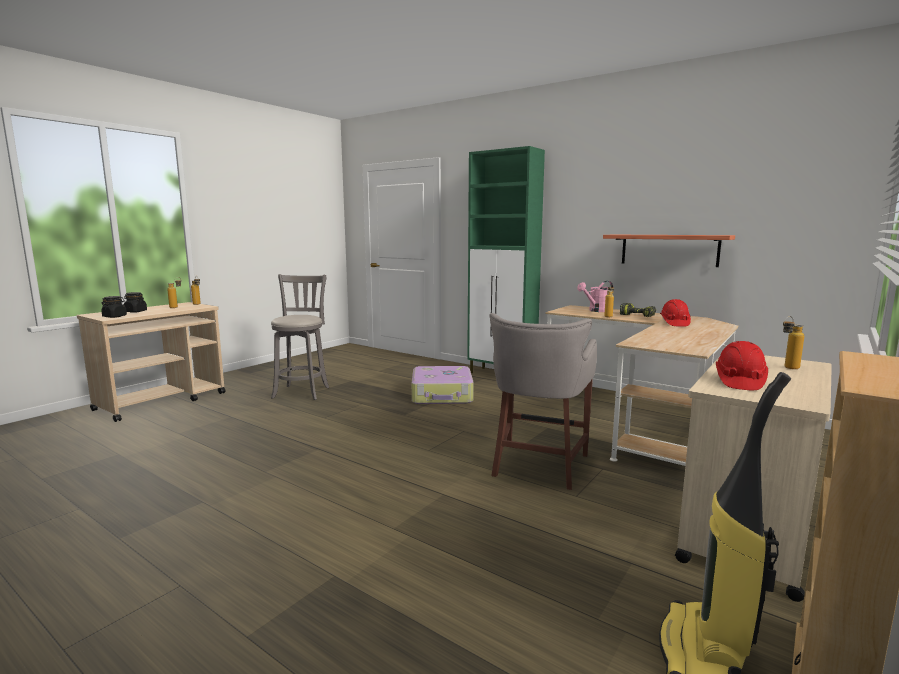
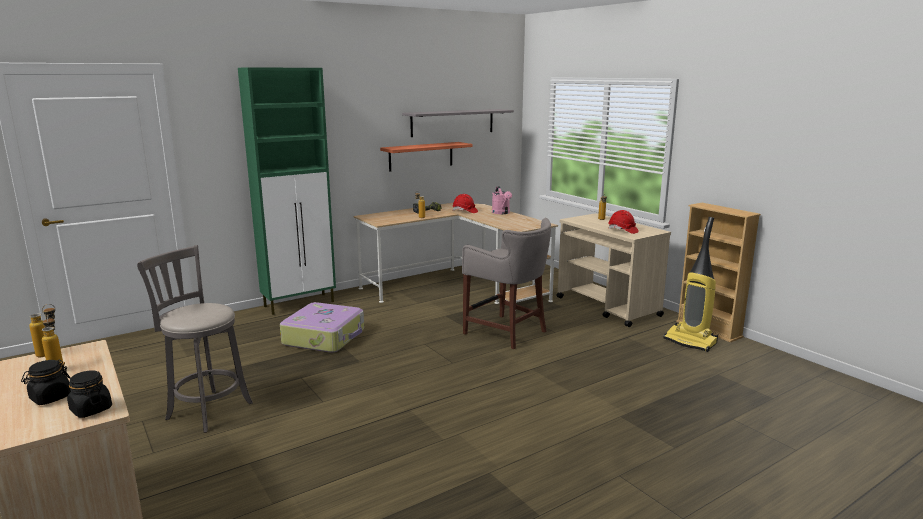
camera: 70 degrees left, 5 degrees up
(597, 311) = (393, 215): pink watering can -> pink watering can (502, 213)
(727, 208) = (452, 122): none -> grey shelf

